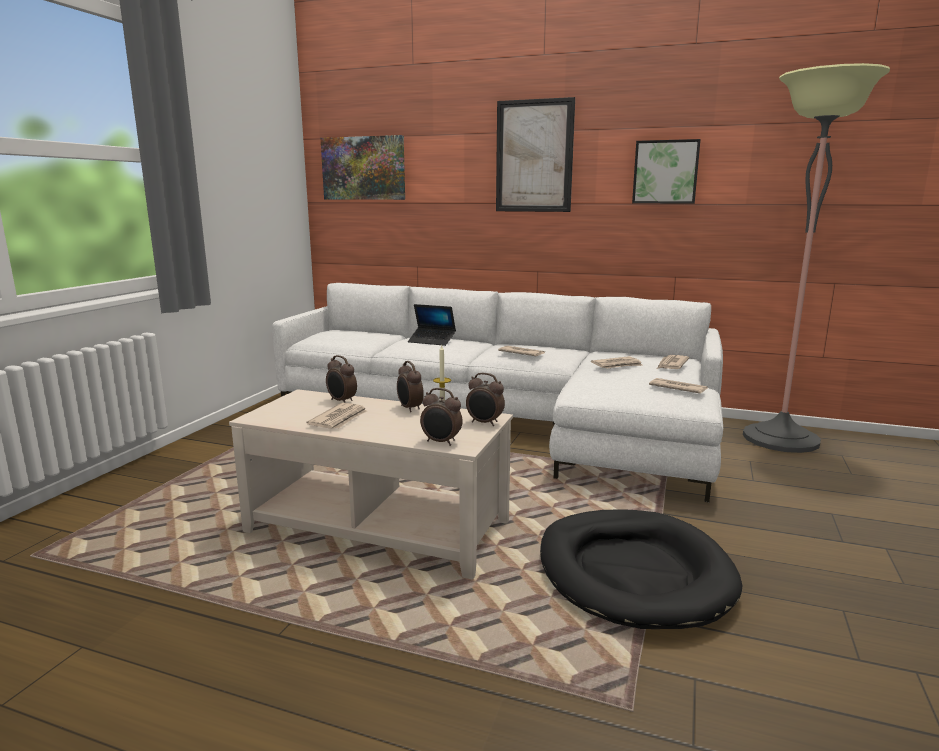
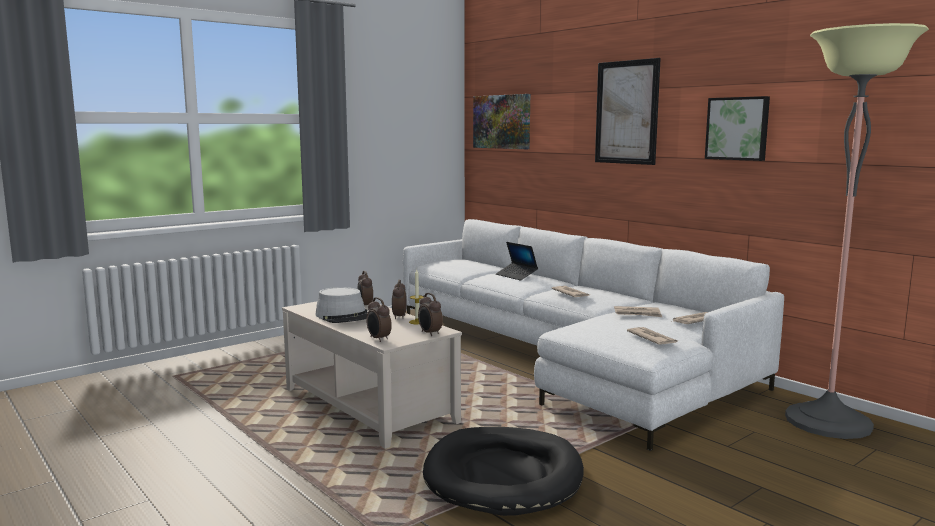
camera: 30 degrees right, 5 degrees down
(339, 419) = (344, 316): newspaper -> grey hat

